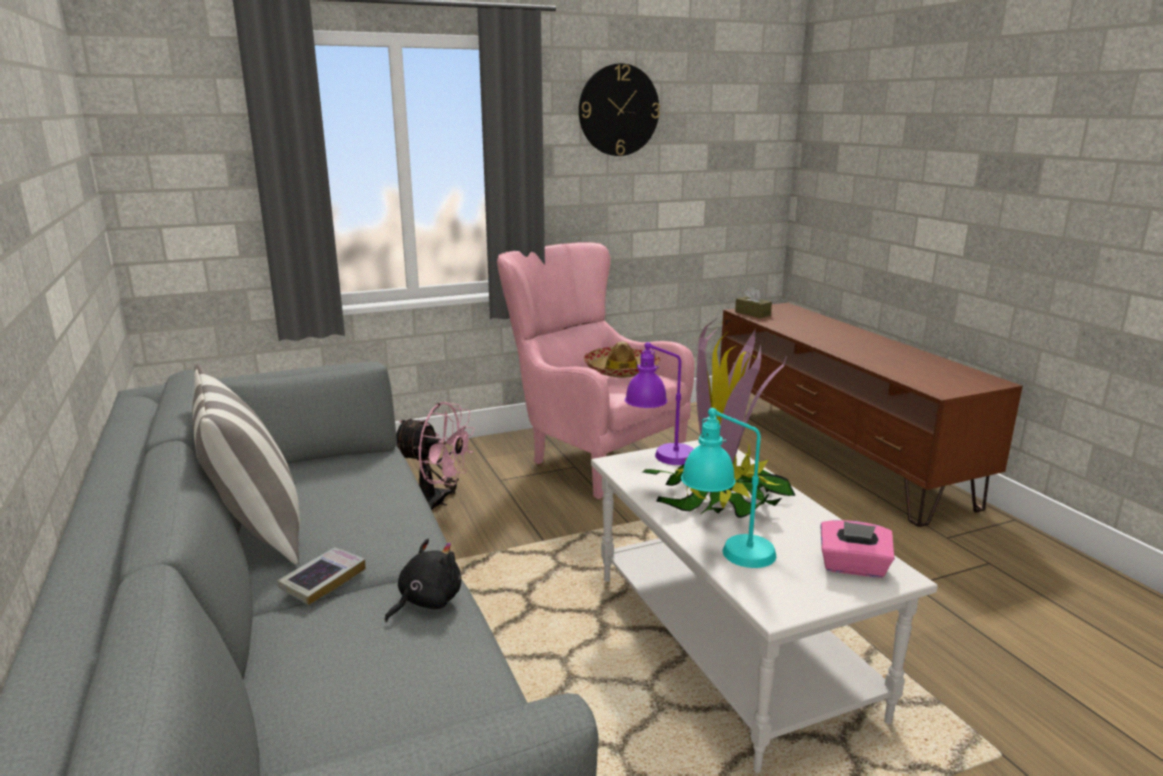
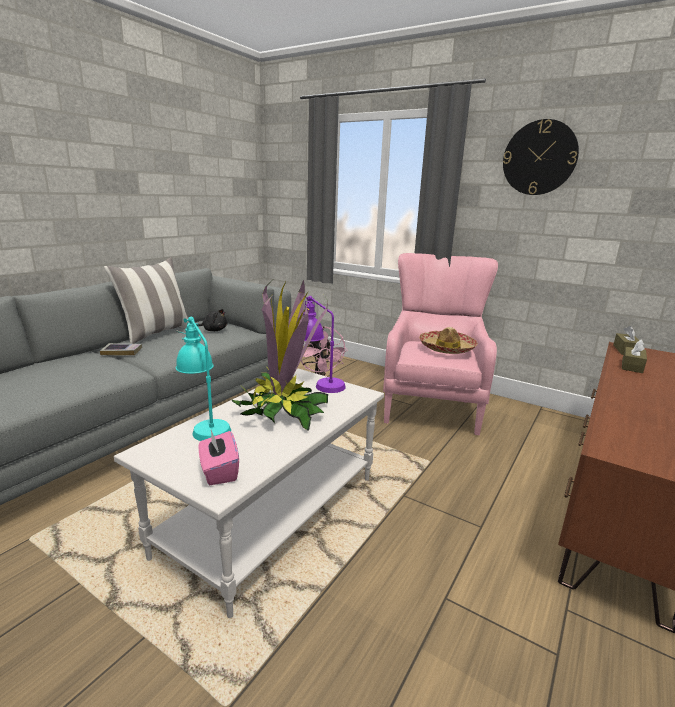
camera: 55 degrees right, 0 degrees up
(426, 601) = (114, 372): black plush toy -> black plush toy (213, 330)
(790, 325) = (632, 366): none -> brown tissue box

